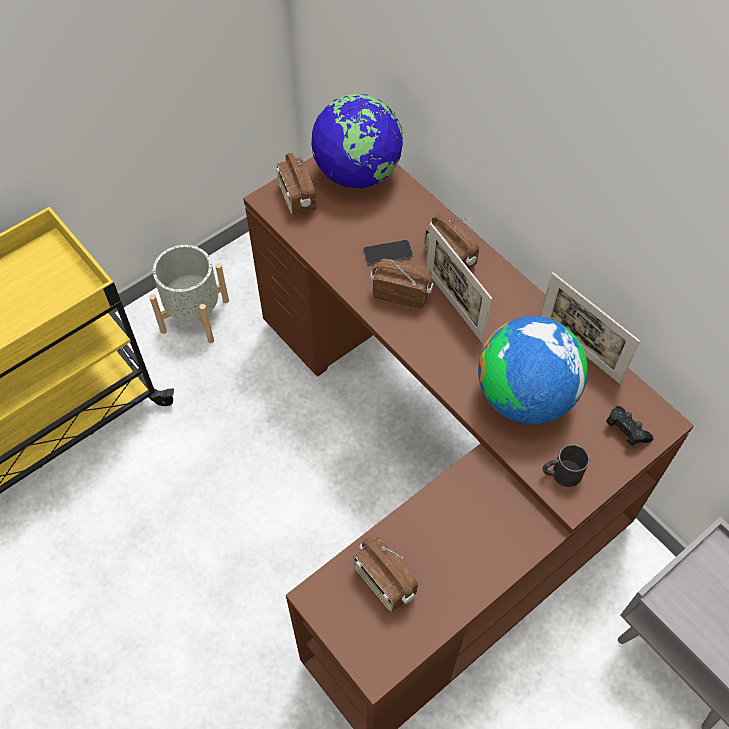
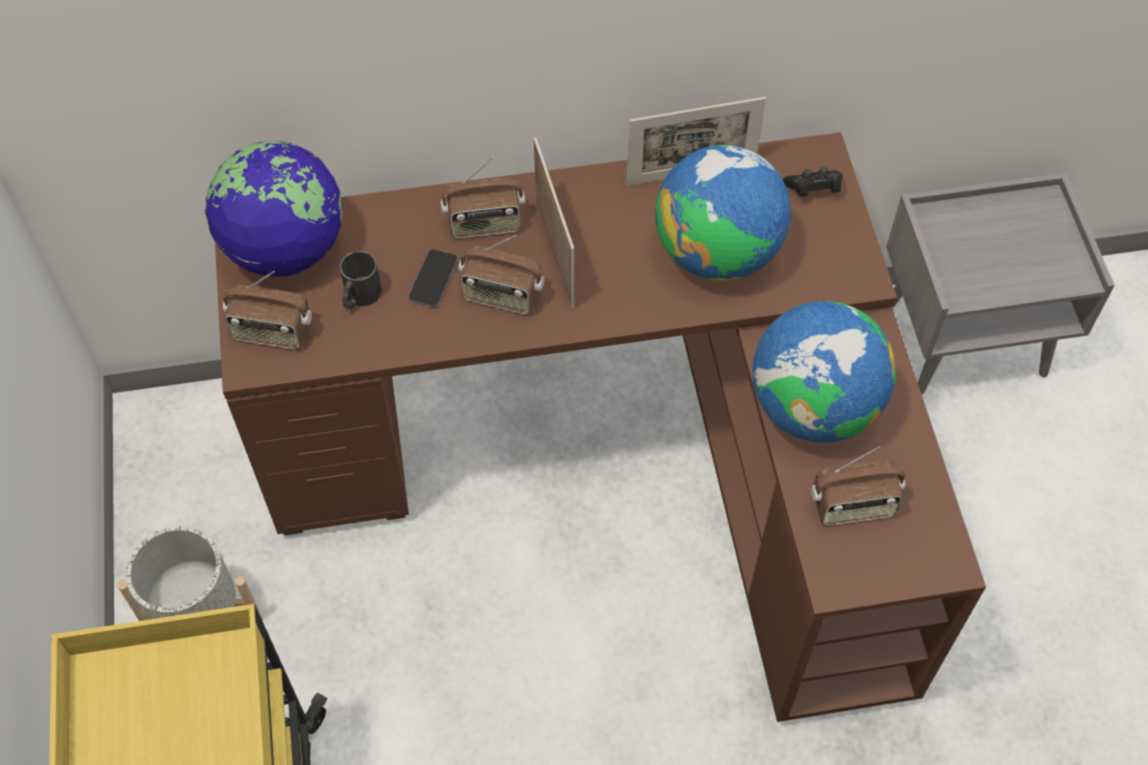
camera: 60 degrees left, 0 degrees up
(401, 293) = (501, 295): radio -> radio turned 120 degrees counterclockwise
(448, 519) = (813, 407): none -> globe
(453, 305) = (554, 254): picture frame -> picture frame turned 105 degrees counterclockwise
(560, 474) = (829, 272): black mug -> black mug (359, 297)

